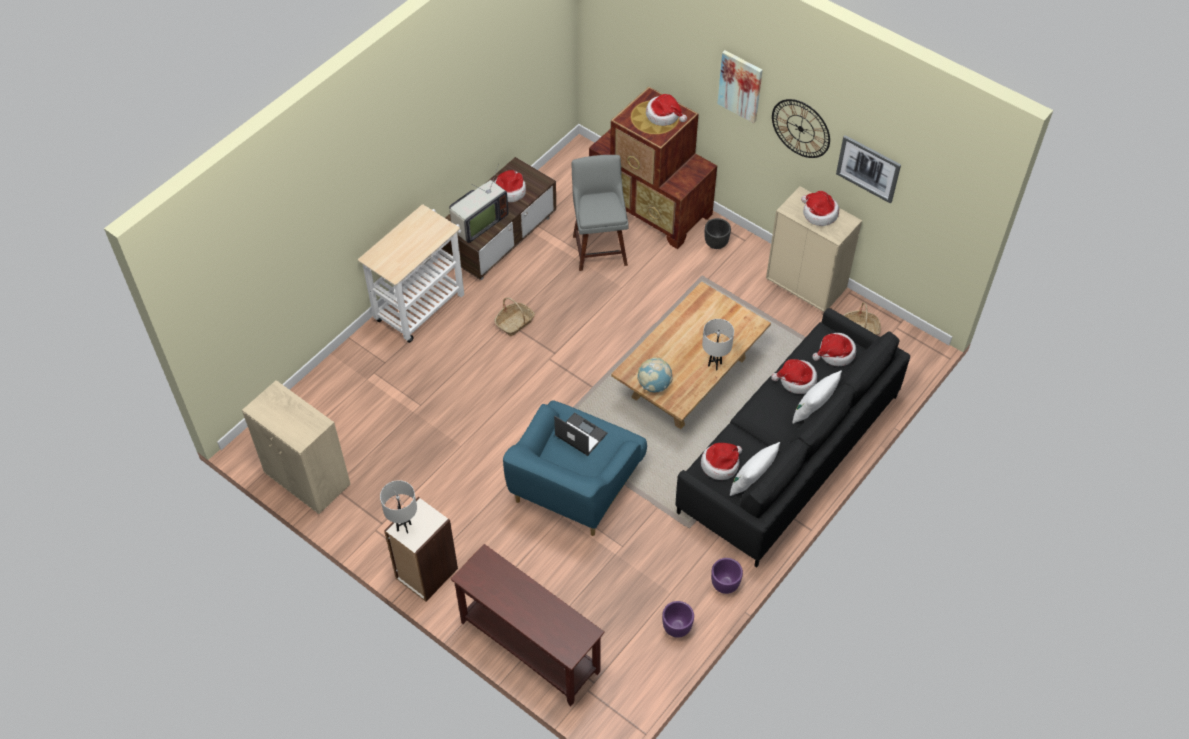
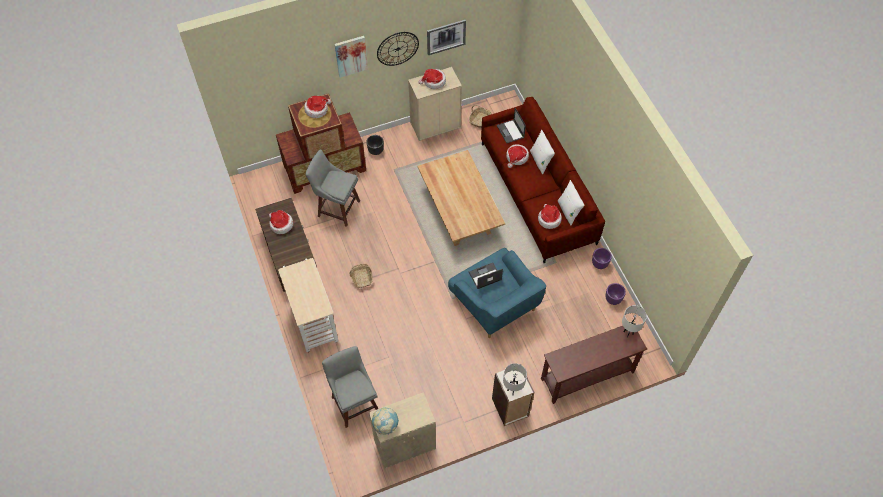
camera: 60 degrees left, 5 degrees up
(338, 401) = (355, 402): none -> grey stool
(478, 224) = (294, 253): television -> none
(654, 385) = (474, 224): globe -> globe (385, 425)
(714, 364) = (478, 189): white table lamp -> white table lamp (628, 333)
(788, 453) = (537, 193): black sofa -> red sofa
(835, 353) = (510, 132): hat -> laptop

